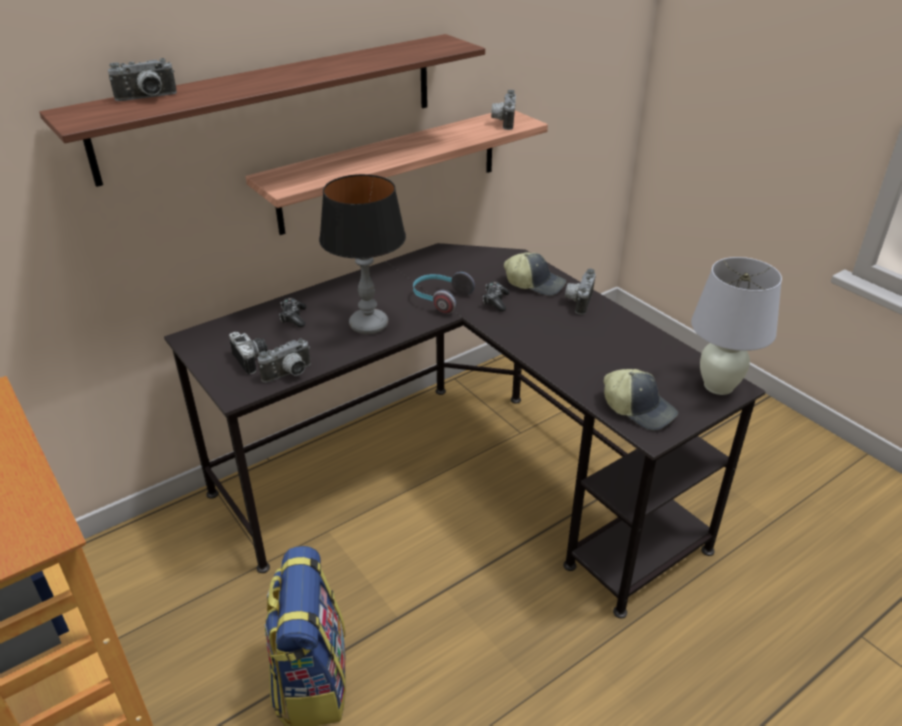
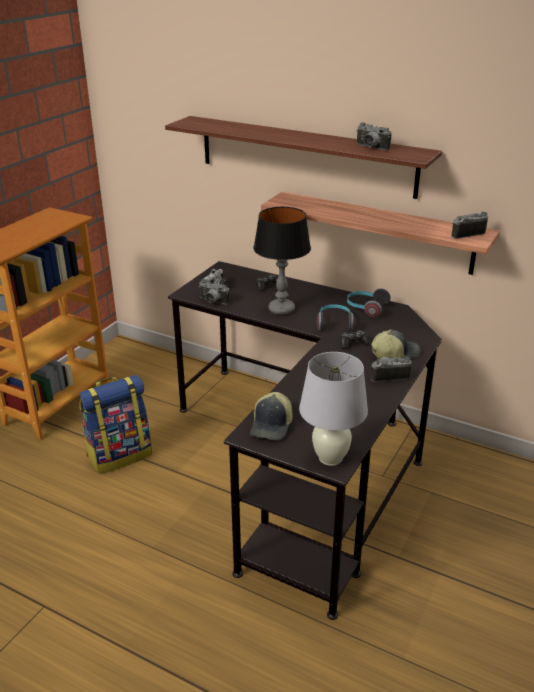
camera: 65 degrees right, 5 degrees down
(148, 98) = (225, 125): camera -> camera (370, 148)
(422, 269) = (366, 308): none -> headphones
(535, 283) = (394, 353): cap -> cap turned 105 degrees counterclockwise

